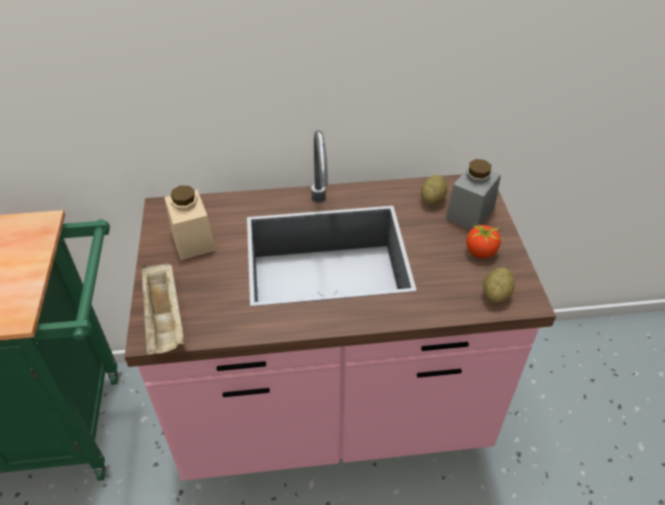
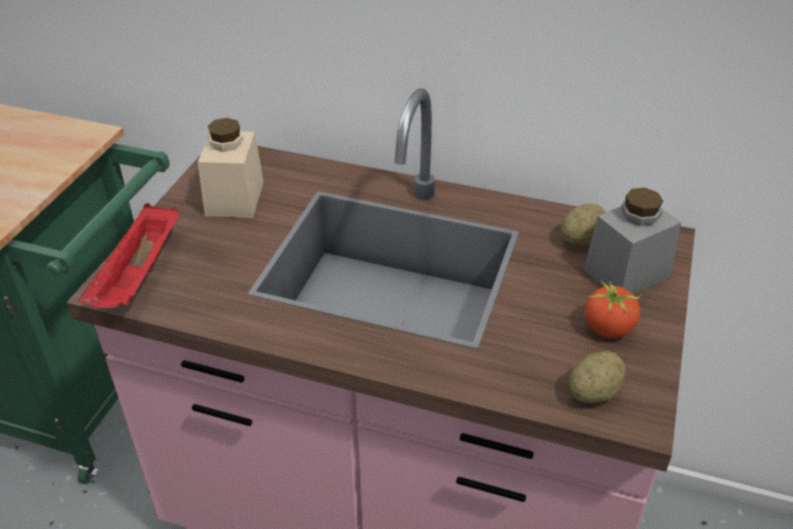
camera: 25 degrees right, 5 degrees down
(165, 319) = (139, 276): beige tray -> red tray

